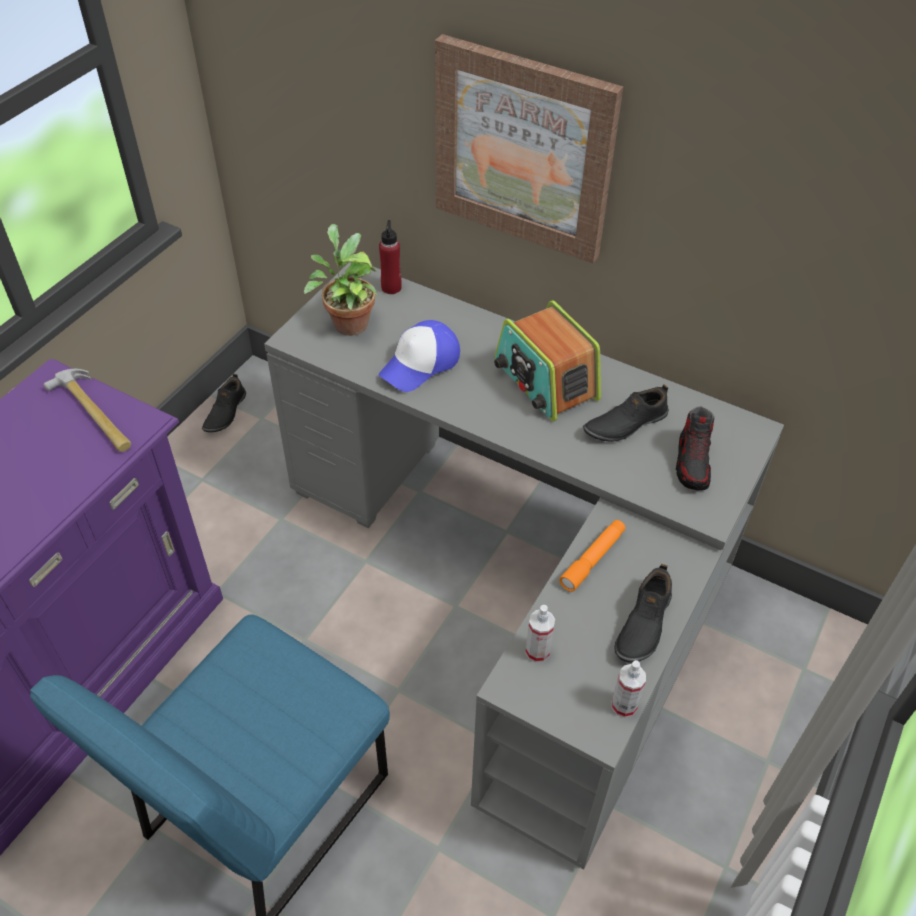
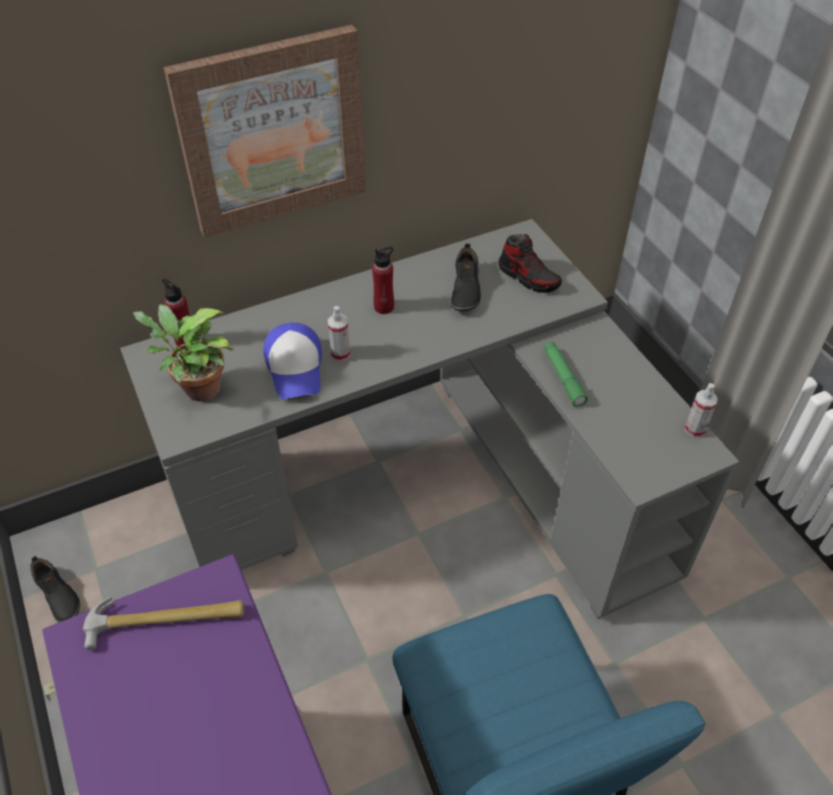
camera: 55 degrees left, 0 degrees up
(537, 651) = (621, 451): spray bottle -> spray bottle (340, 354)
(545, 380) = (384, 307): radio -> red bottle
(592, 559) = (563, 378): orange flashlight -> green flashlight
(642, 624) = (635, 383): black shoe -> none

